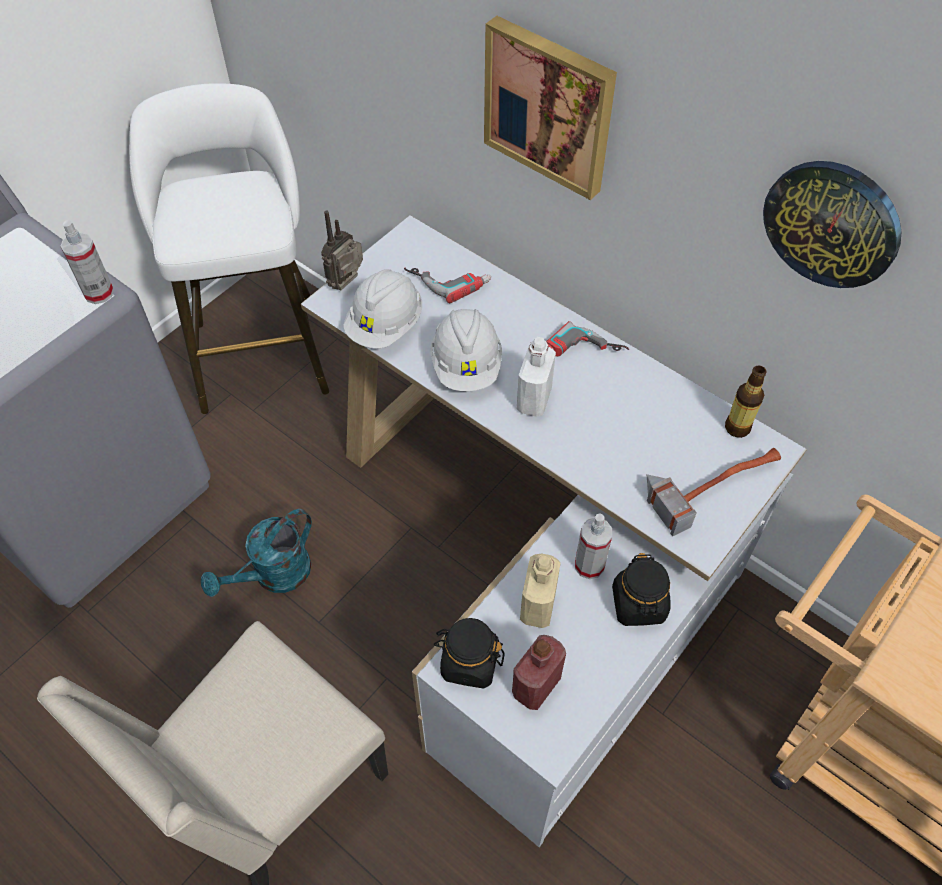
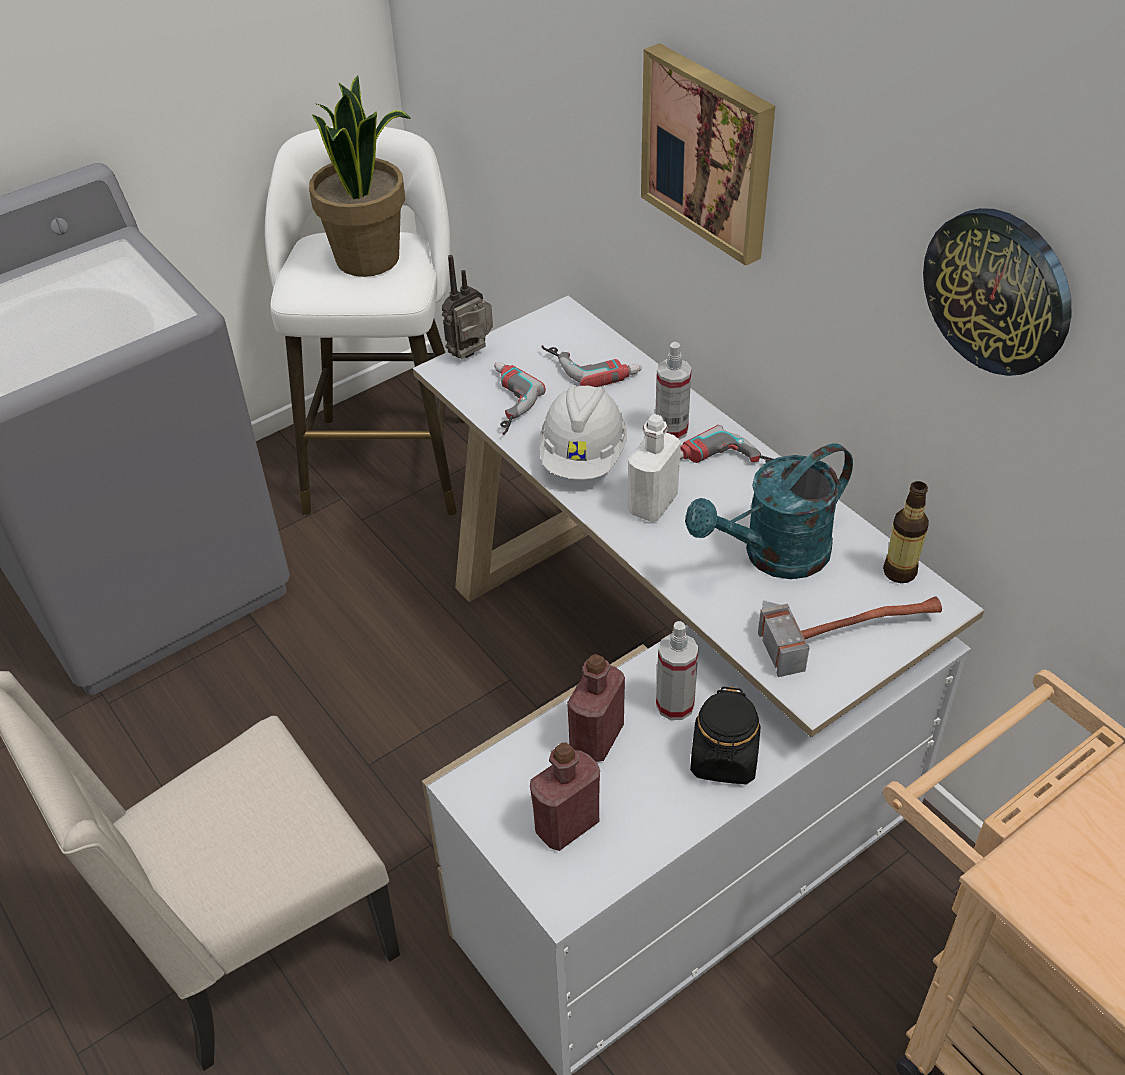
camera: 15 degrees right, 10 degrees down
(99, 293) = (182, 309): spray bottle -> spray bottle (671, 430)
(230, 202) = (369, 259): none -> potted plant
(274, 576) = (331, 704): turquoise watering can -> turquoise watering can (773, 556)
(385, 326) = (502, 403): white hard hat -> power drill
(469, 662) = (493, 784): black jar -> none
(537, 606) = (596, 738): beige bottle -> red bottle

